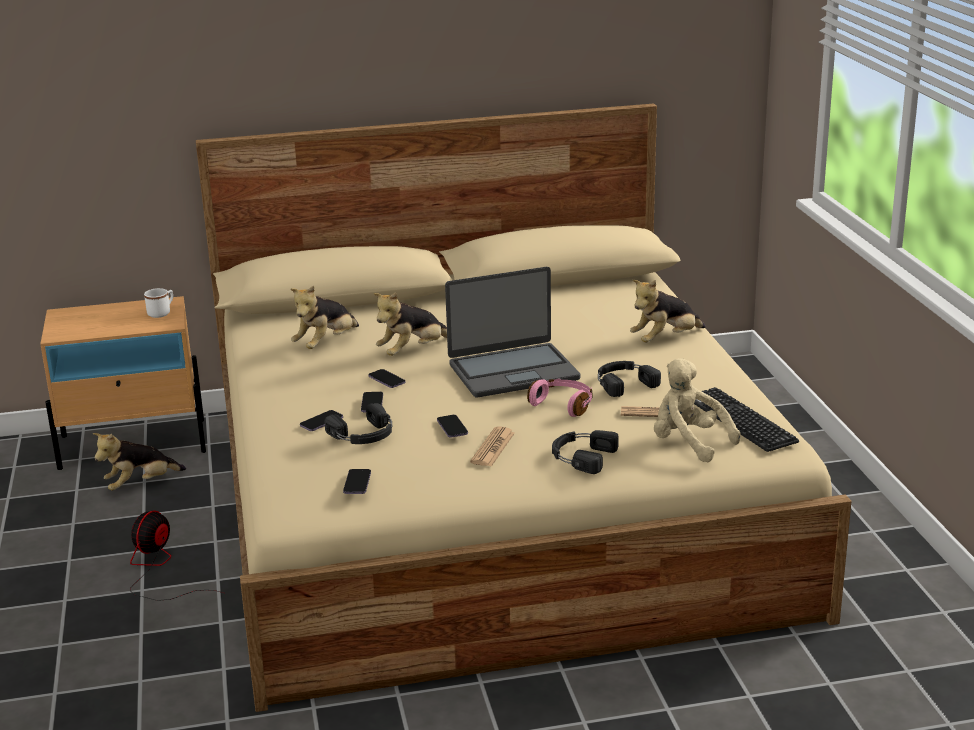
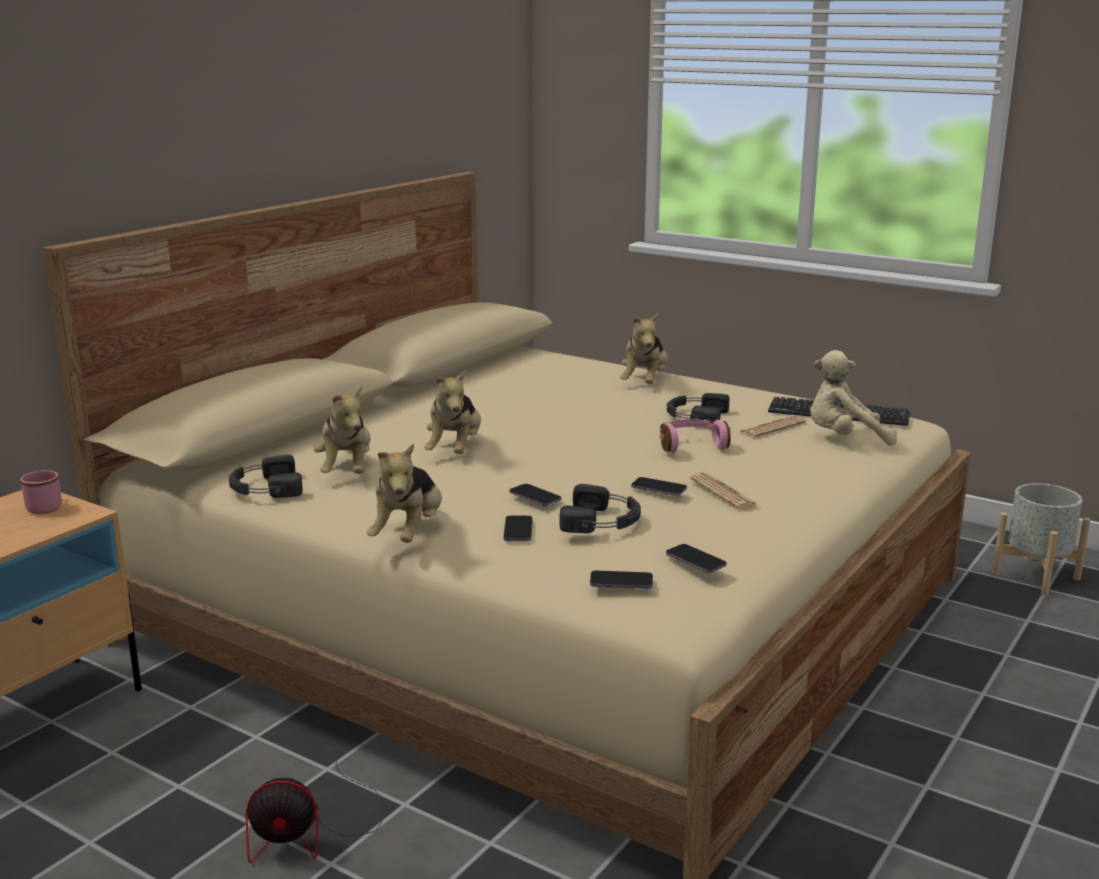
camera: 45 degrees left, 5 degrees down
(140, 484) = (113, 757): plush toy -> plush toy (408, 534)
(158, 569) = (312, 831): fan -> fan turned 75 degrees counterclockwise
(162, 313) = (46, 506): white mug -> pink mug
(386, 380) = (494, 477): phone -> phone (621, 582)
(513, 371) = (592, 435): laptop -> none
(581, 456) = (801, 473): black headphones -> black headphones (264, 488)
(923, 656) = (1035, 576): none -> grey planter

